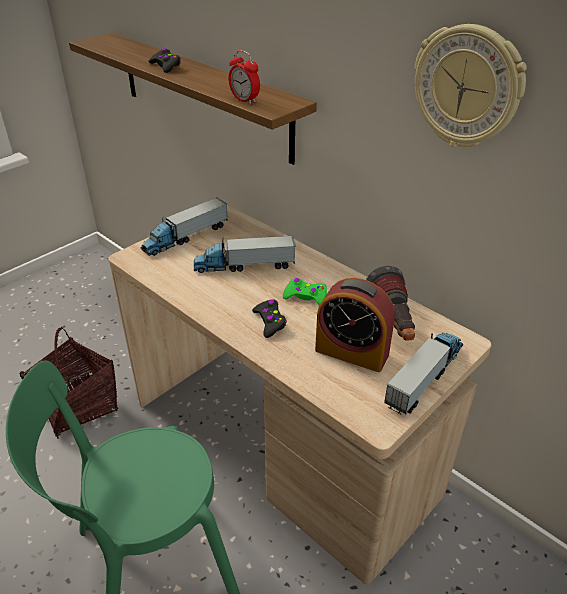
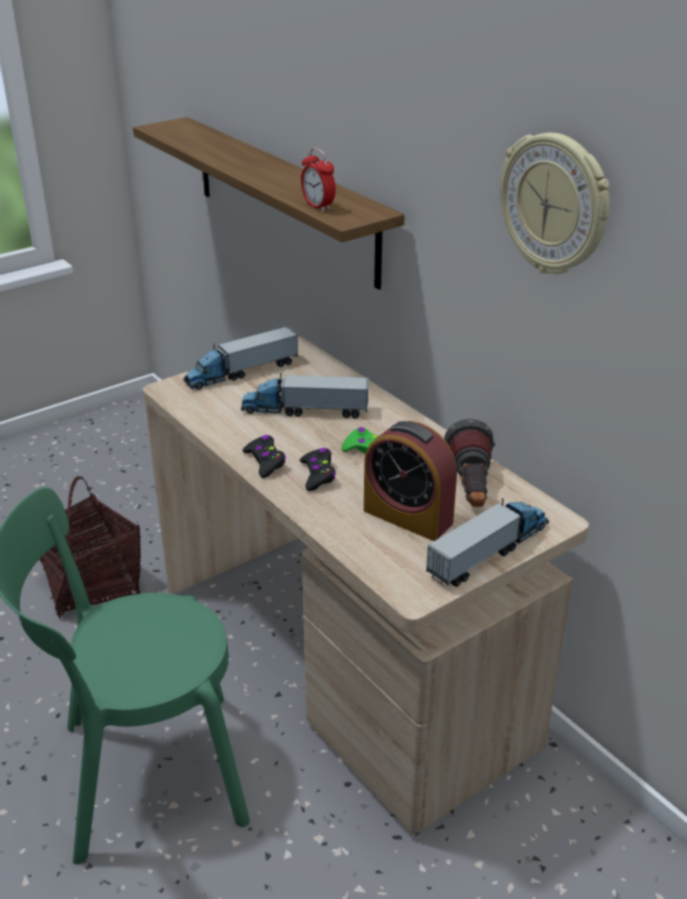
camera: 10 degrees right, 5 degrees down
(166, 66) = (239, 162): black game controller -> black game controller (265, 461)

